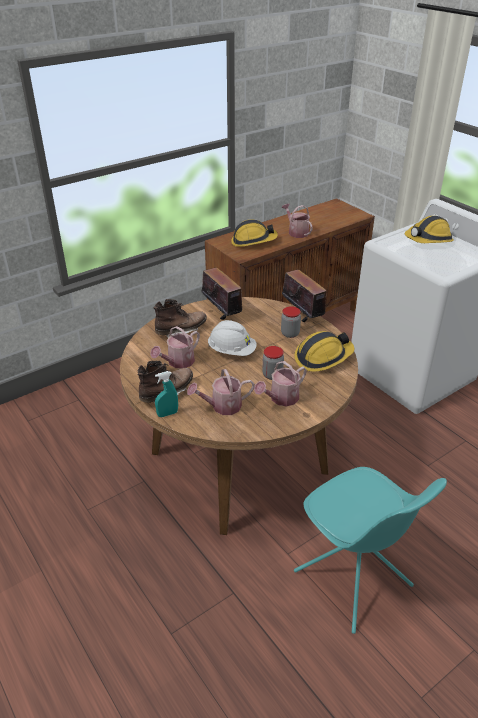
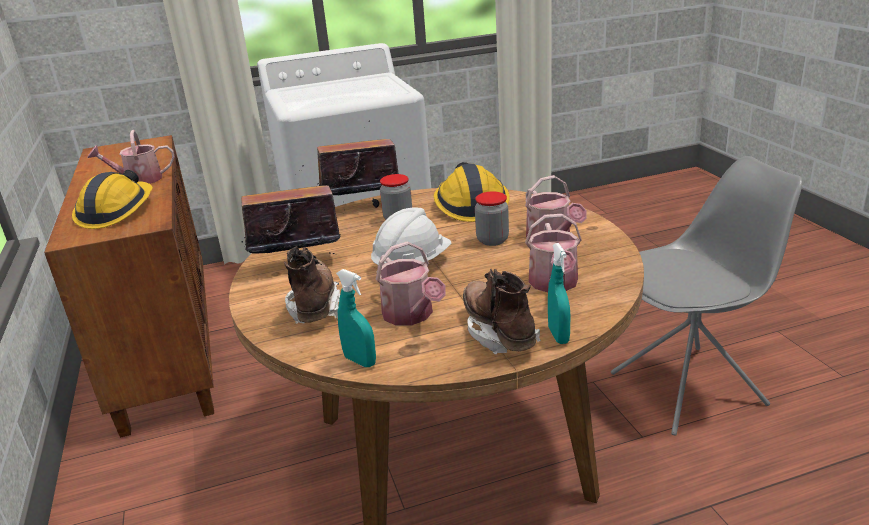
camera: 70 degrees left, 10 degrees down
(136, 356) = (360, 361): none -> turquoise spray bottle
(354, 580) = (689, 388): turquoise chair -> grey chair
(428, 240) = (320, 90): hard hat -> none

